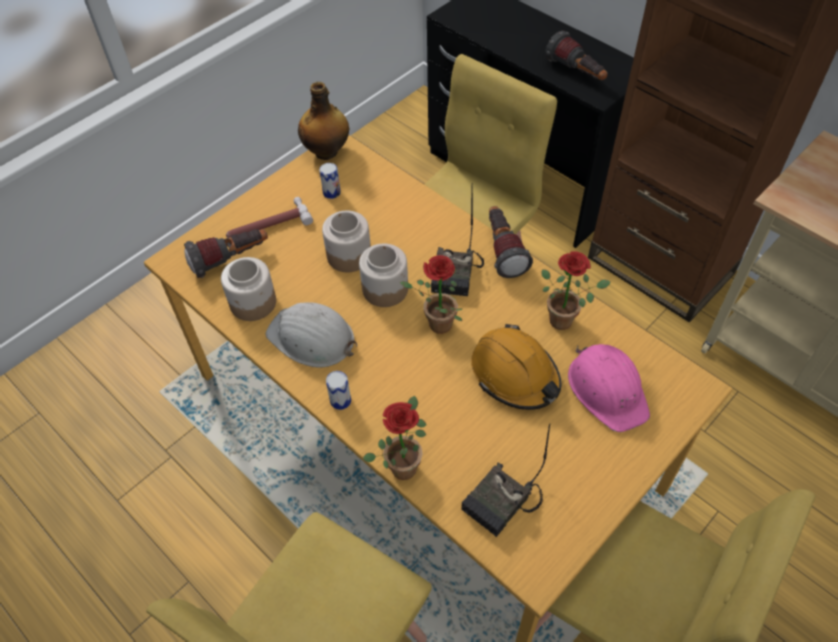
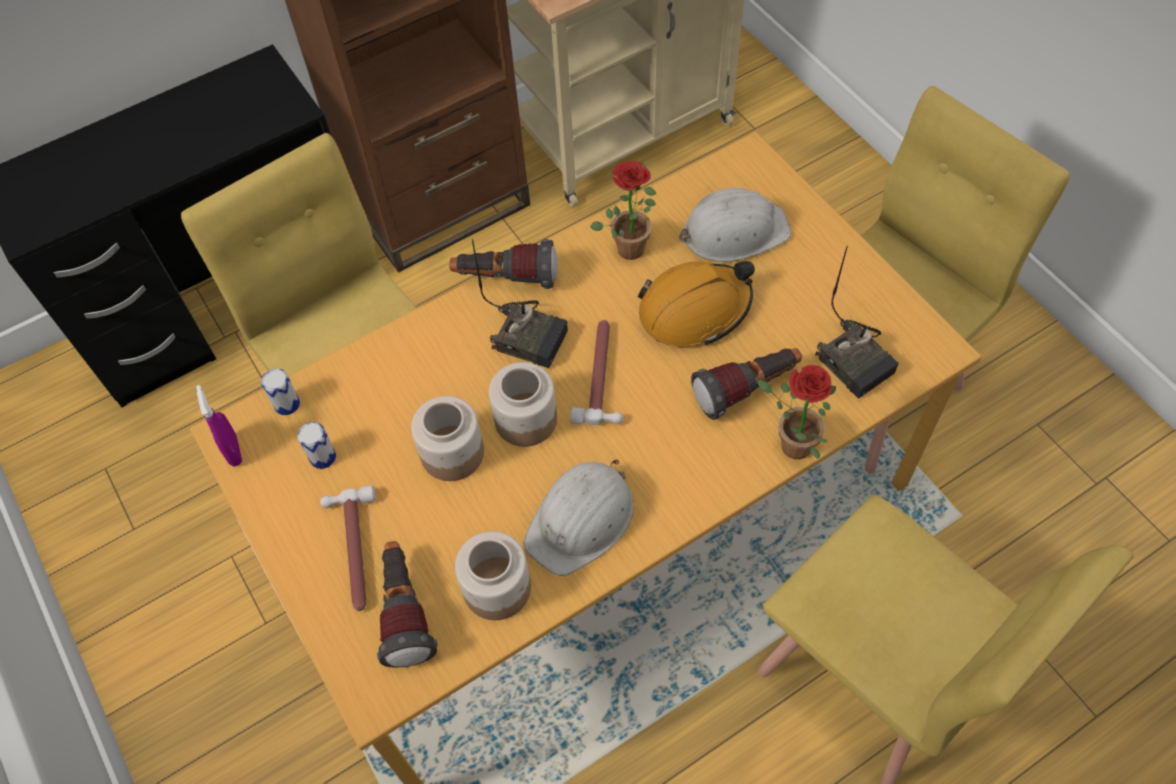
camera: 75 degrees left, 5 degrees up
(327, 151) = (234, 451): bottle -> purple spray bottle
(340, 400) = (688, 499): can -> can (287, 404)
(435, 325) = (601, 375): potted plant -> hammer
(576, 73) = (239, 121): flashlight -> flashlight (747, 389)
(607, 389) = (733, 231): pink hard hat -> white hard hat

